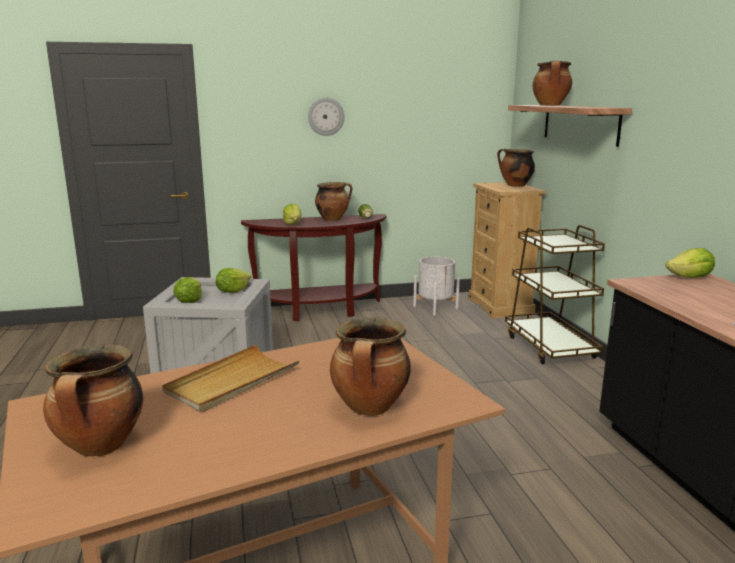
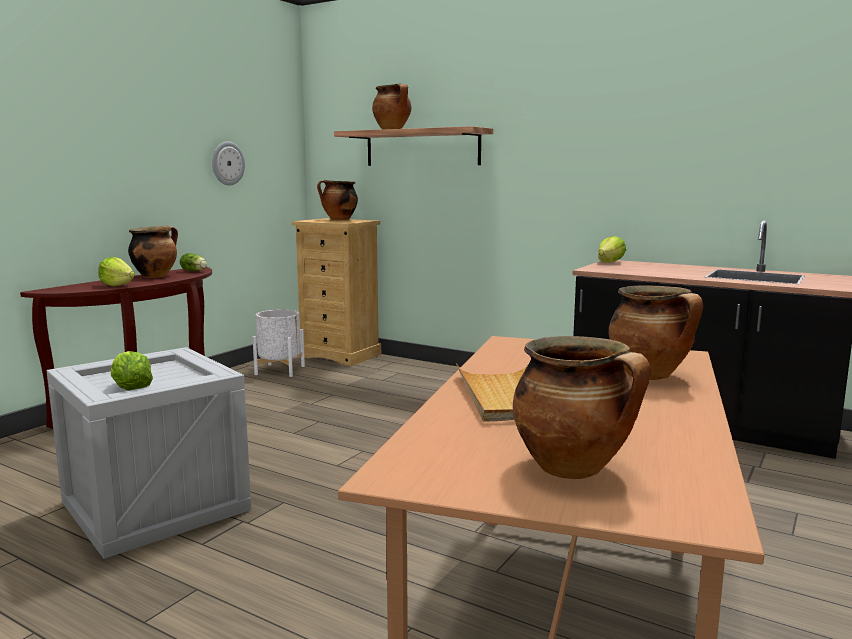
camera: 45 degrees left, 5 degrees down
(232, 291) = (162, 368): lettuce -> none
(326, 116) = (122, 139): wall clock -> wall clock (227, 163)
(549, 347) = (437, 373): brown cart -> none

